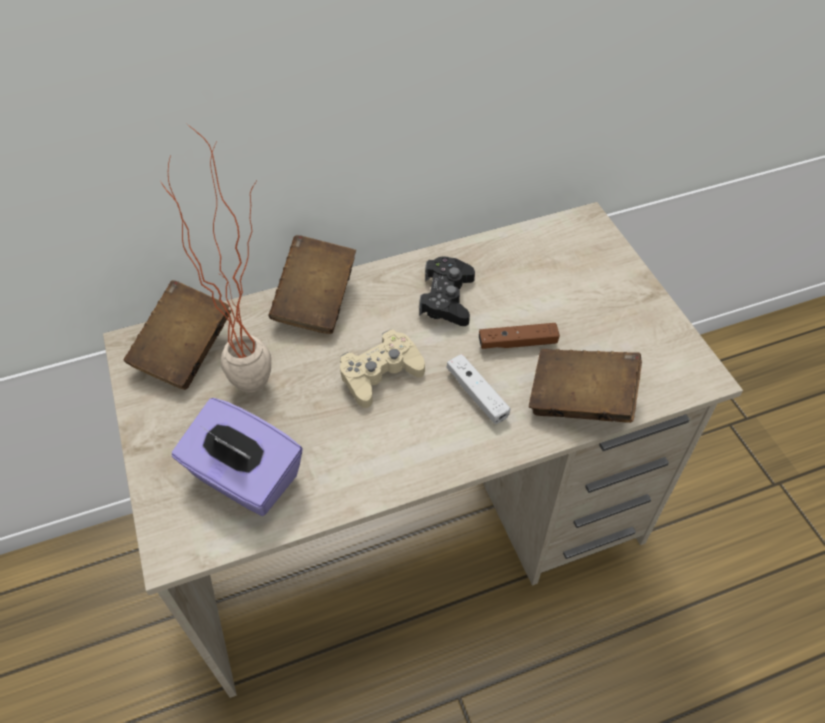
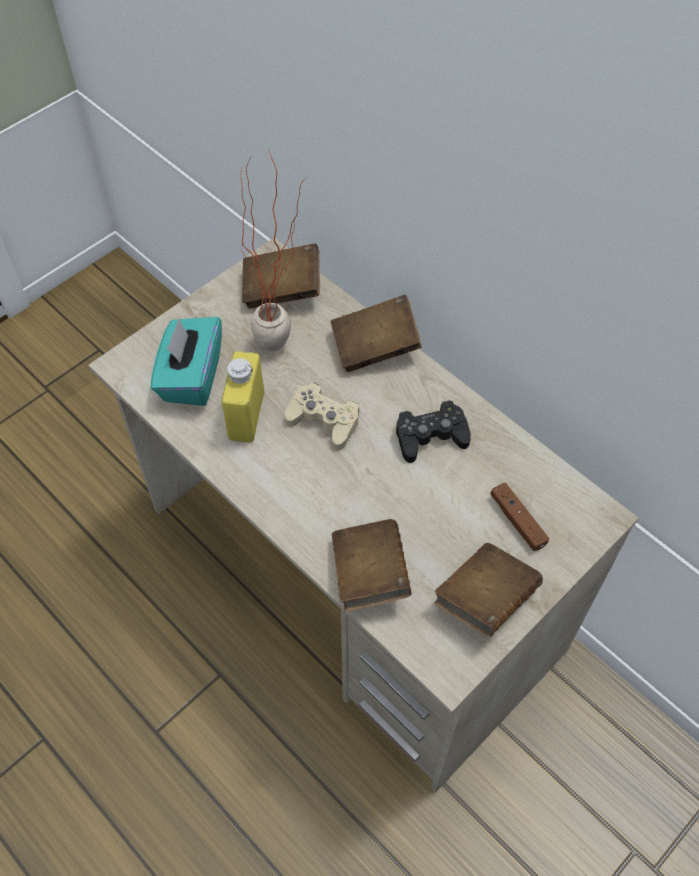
camera: 65 degrees right, 5 degrees up
(244, 477) = (191, 377): purple tissue box -> turquoise tissue box
(333, 440) = (246, 416): none -> yellow bottle
(477, 394) = (337, 495): white game controller -> none
(517, 343) = (409, 506): brown game controller -> brown game controller (517, 521)
(638, 325) = (485, 599): none -> brown book

